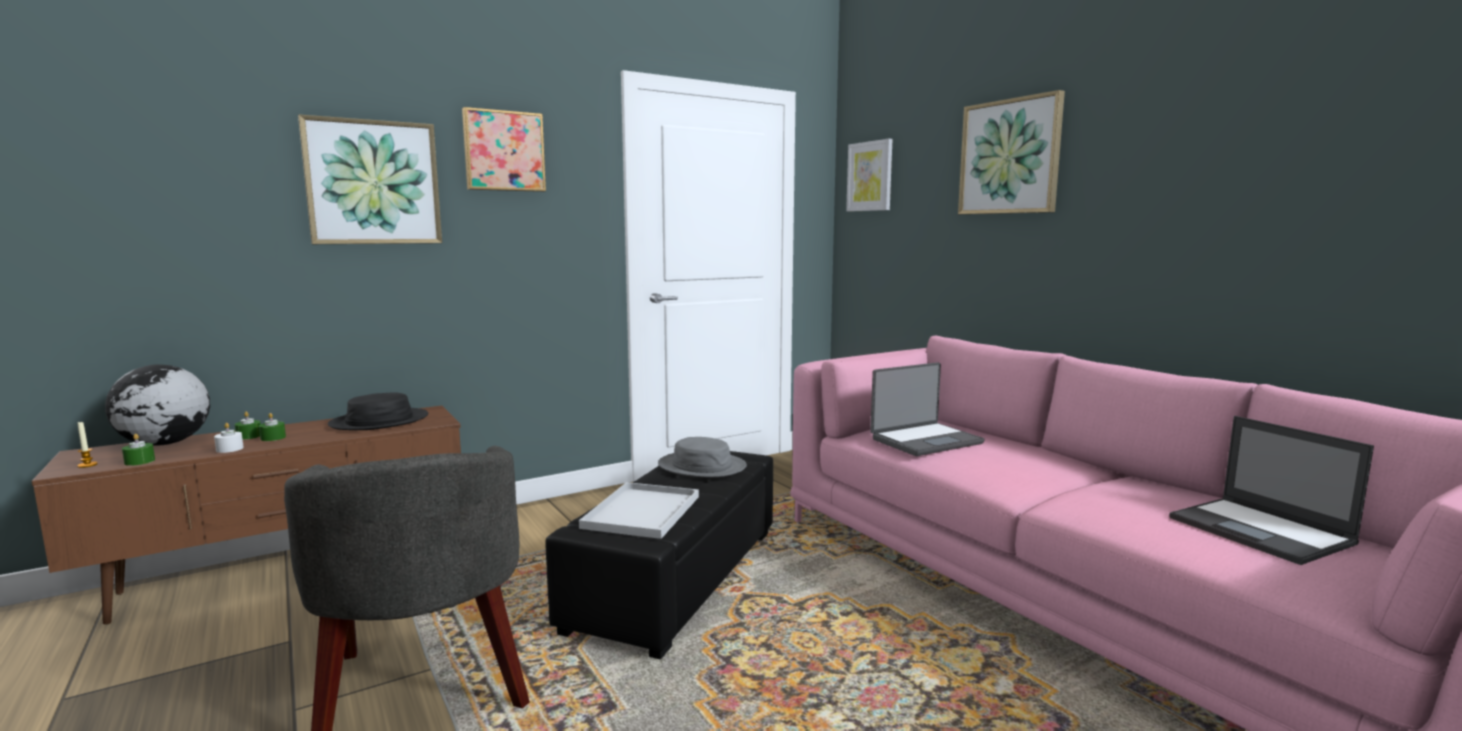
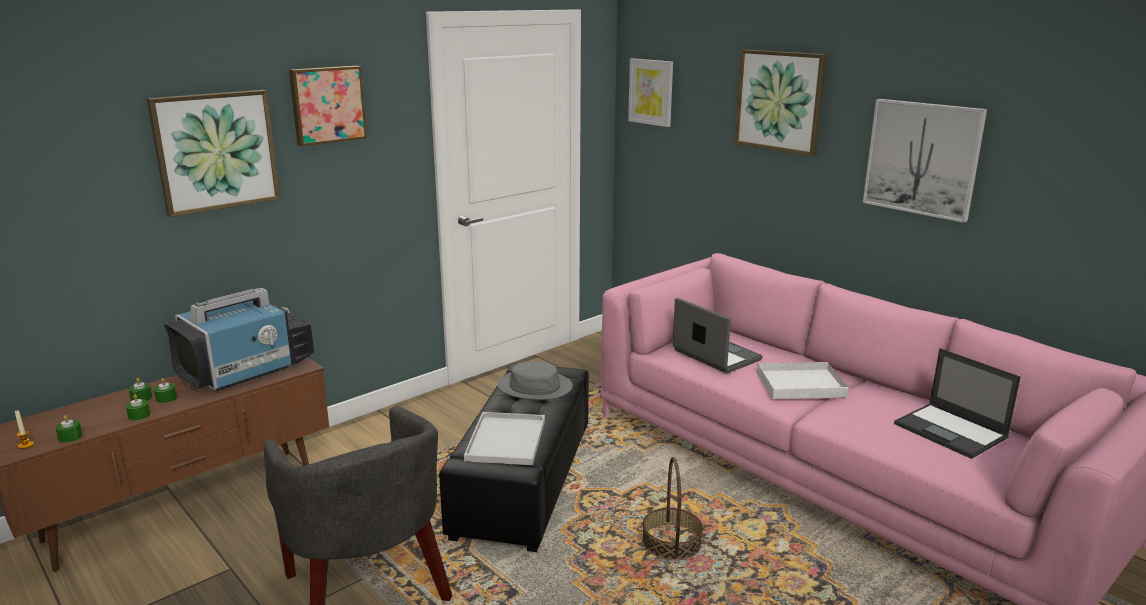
camera: 10 degrees left, 10 degrees up
(164, 444) = (70, 414): globe -> none
(229, 449) = (139, 415): white candle -> green candle
(379, 421) = (248, 370): black hat -> television
(845, 666) = (671, 542): none -> basket
(925, 440) = (715, 355): laptop -> laptop turned 90 degrees counterclockwise
(1031, 471) = (798, 384): none -> white tray
(1194, 192) = (922, 158): none -> picture

